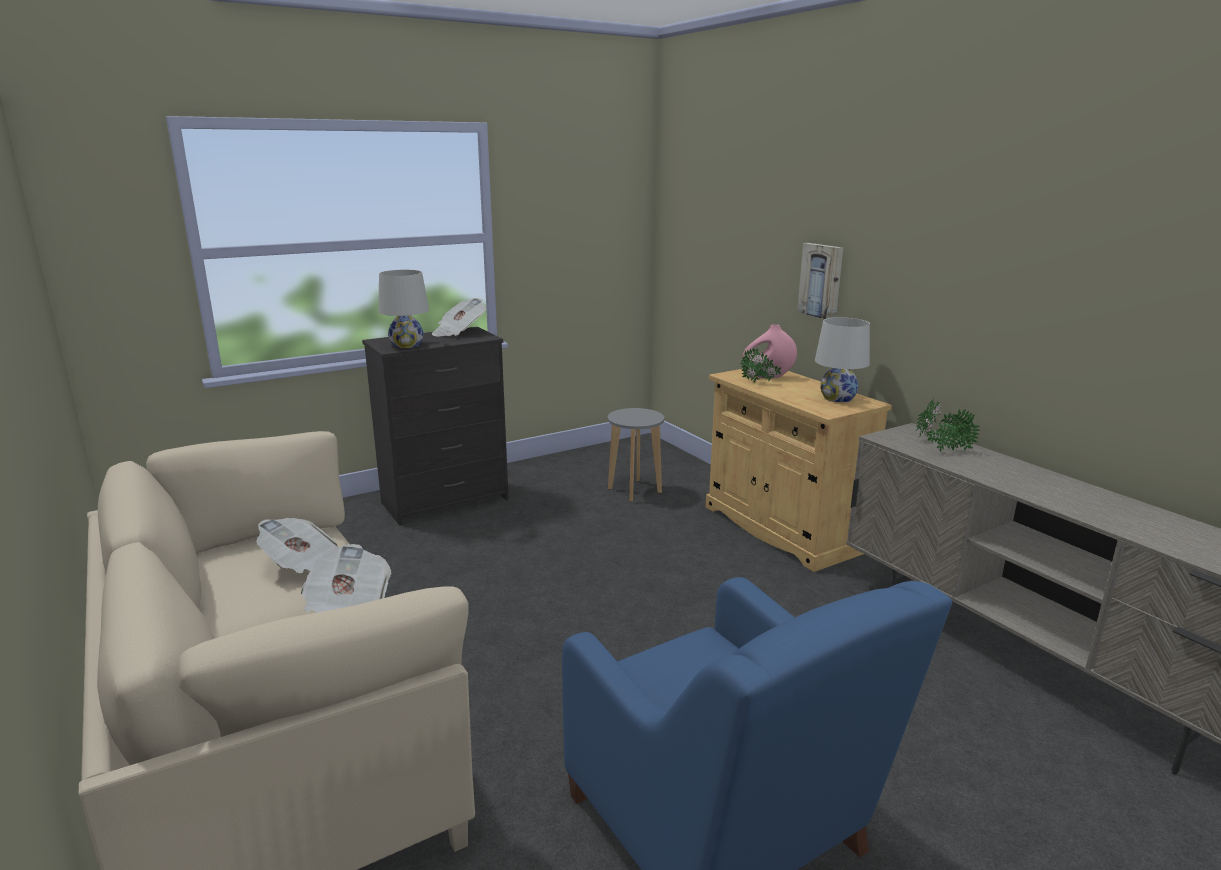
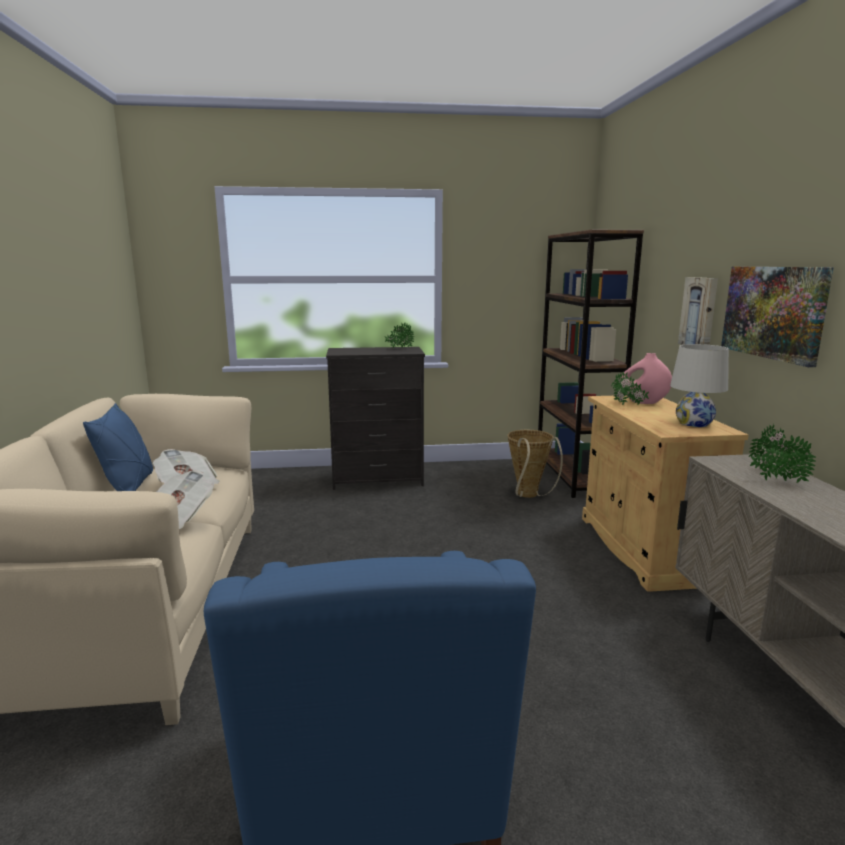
camera: 25 degrees right, 5 degrees down
(217, 583) = (129, 487): none -> blue pillow
(406, 345) = (351, 352): white table lamp -> none
(459, 332) = (399, 348): newspaper -> potted plant
(634, 491) = (528, 496): grey stool -> basket
(663, 458) = (574, 476): none -> brown bookcase
(913, 287) = (773, 312): none -> picture

